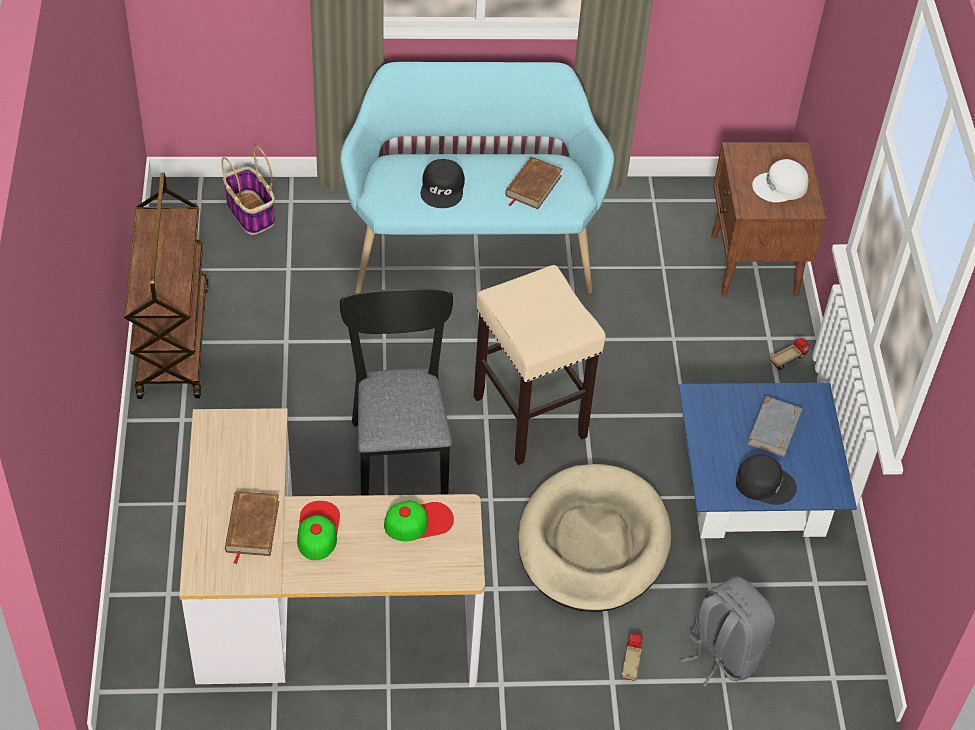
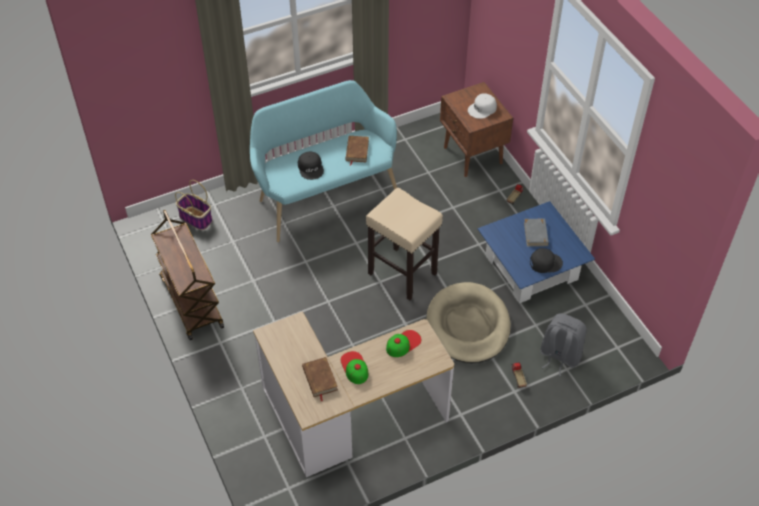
camera: 20 degrees left, 0 degrees up
(399, 451) = (345, 316): black chair -> none

